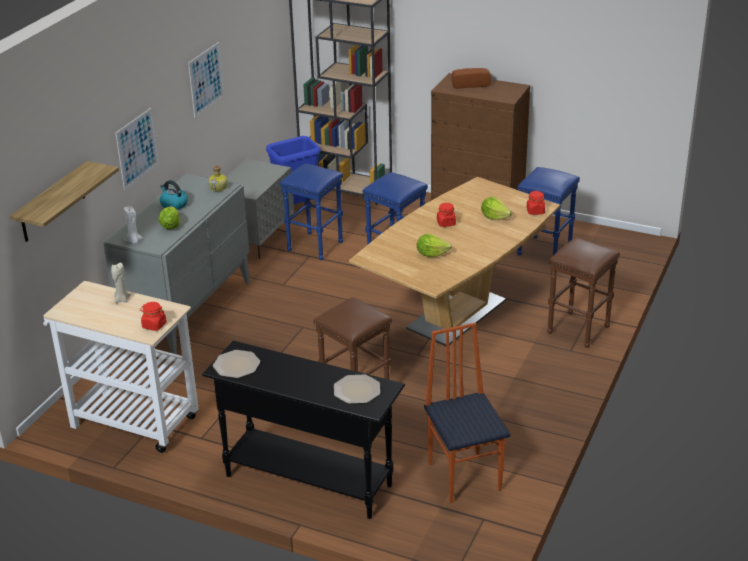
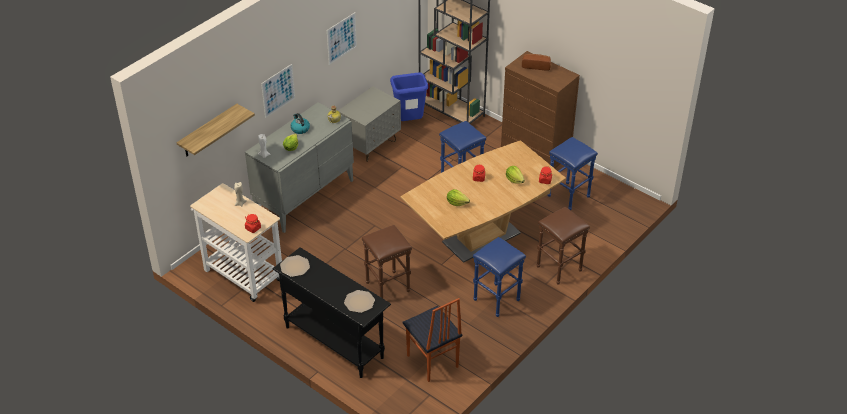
camera: 15 degrees right, 10 degrees up
(315, 246) = (409, 159): blue stool -> blue stool (496, 300)
(465, 476) = (432, 362): chair -> chair turned 150 degrees clockwise

